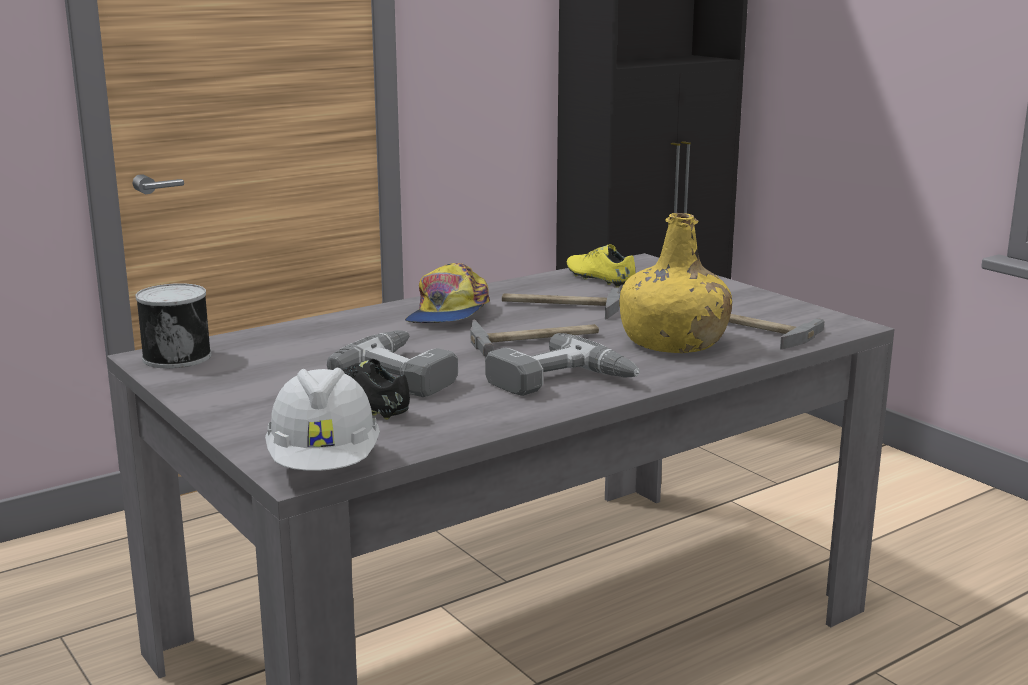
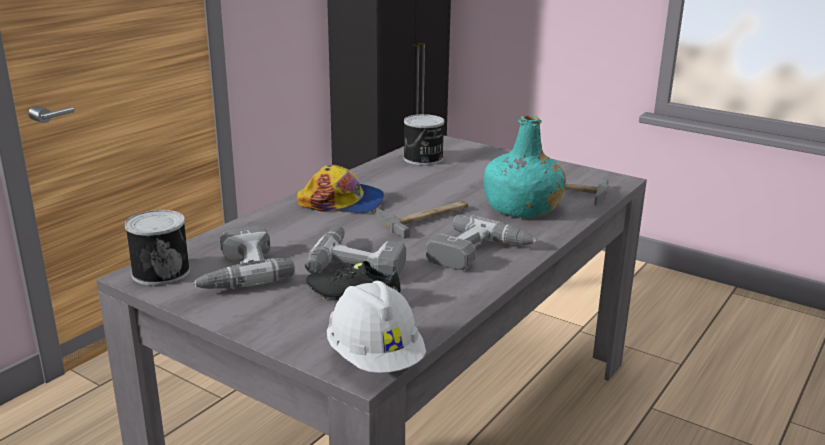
camera: 20 degrees left, 5 degrees up
(258, 366) = (237, 271): none -> power drill
(448, 313) = (342, 202): cap -> cap turned 75 degrees counterclockwise
(560, 306) = (417, 186): hammer -> none
(599, 279) = (423, 159): yellow shoe -> can
(673, 342) = (522, 208): yellow bottle -> turquoise bottle

